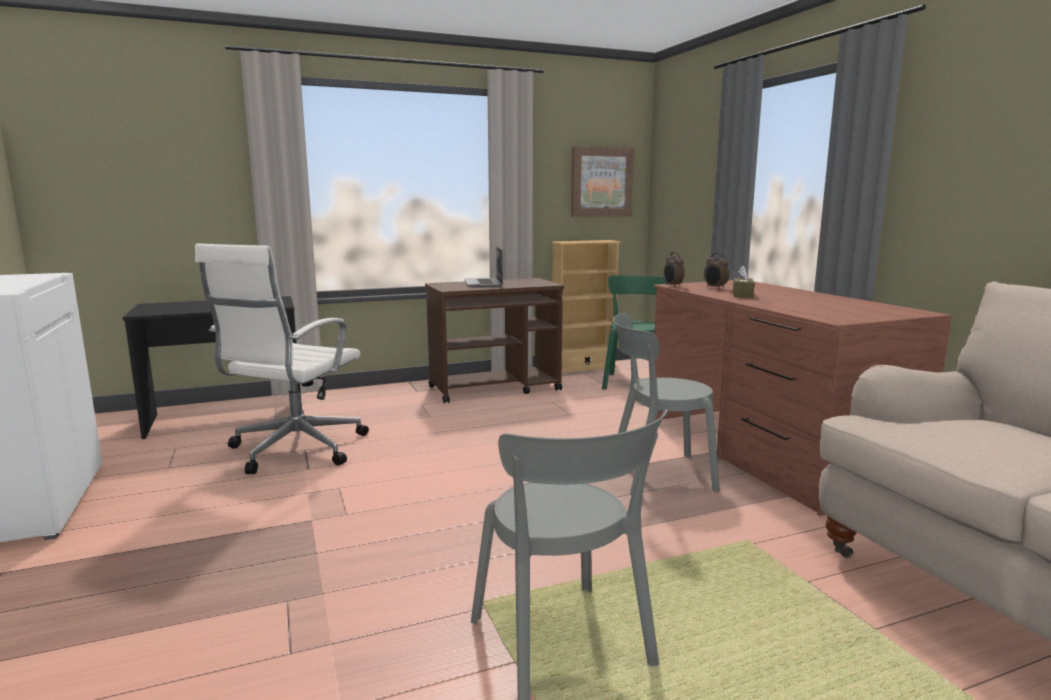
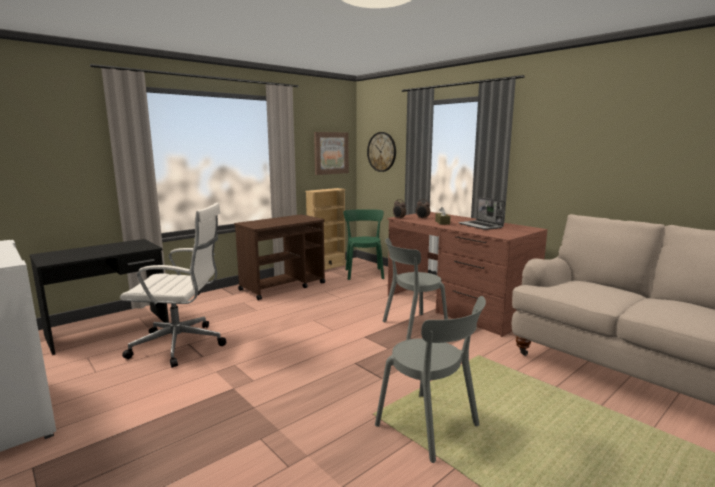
camera: 20 degrees left, 0 degrees up
(294, 450) = (181, 345): white office chair -> white office chair turned 90 degrees counterclockwise
(484, 284) = (274, 221): laptop -> laptop (481, 226)
(684, 179) = (382, 152): none -> wall clock

